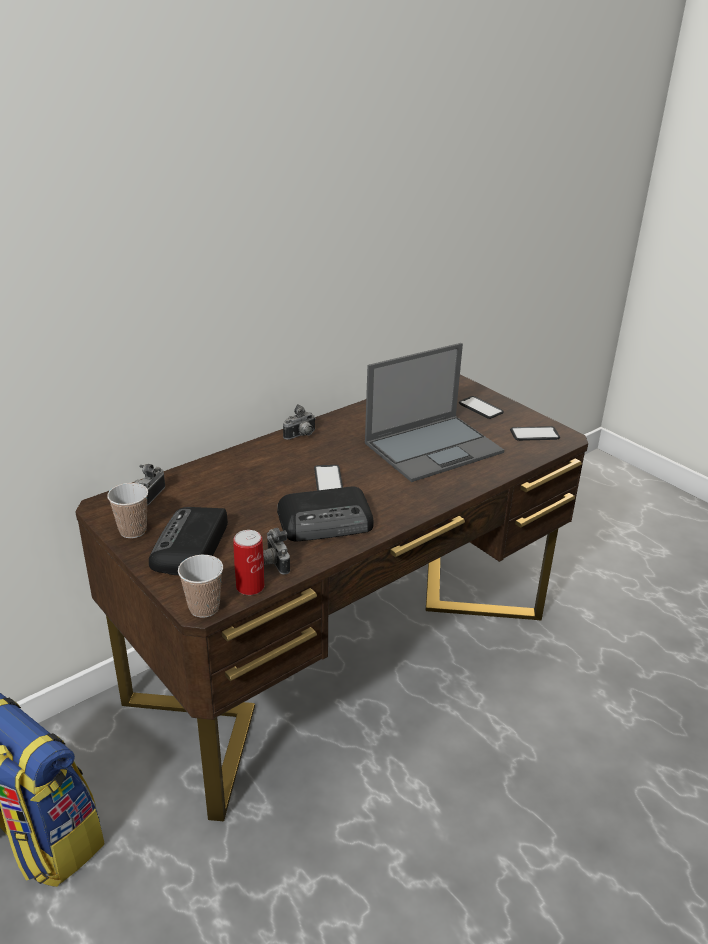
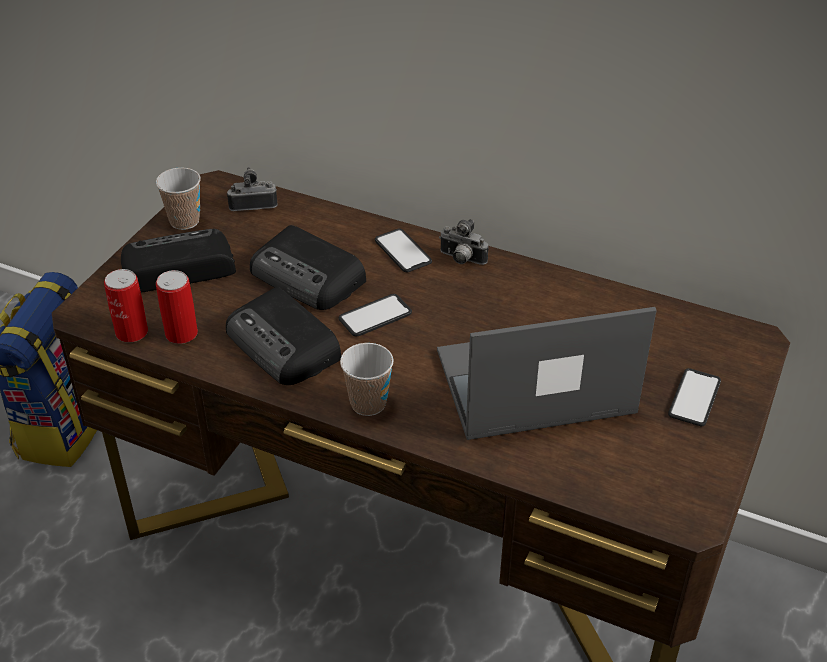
camera: 65 degrees right, 10 degrees up
(204, 608) = (83, 315): cup -> cup (368, 403)
(262, 494) = (308, 277): none -> radio
(274, 563) = (181, 333): camera -> can
(434, 447) = (532, 383): laptop -> laptop turned 135 degrees clockwise
(534, 434) = (666, 479): phone -> phone (403, 251)

